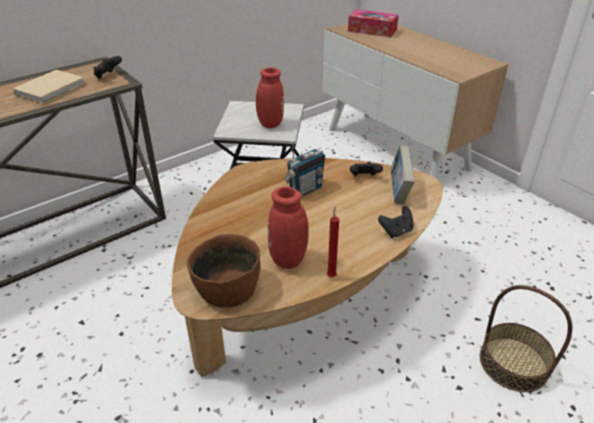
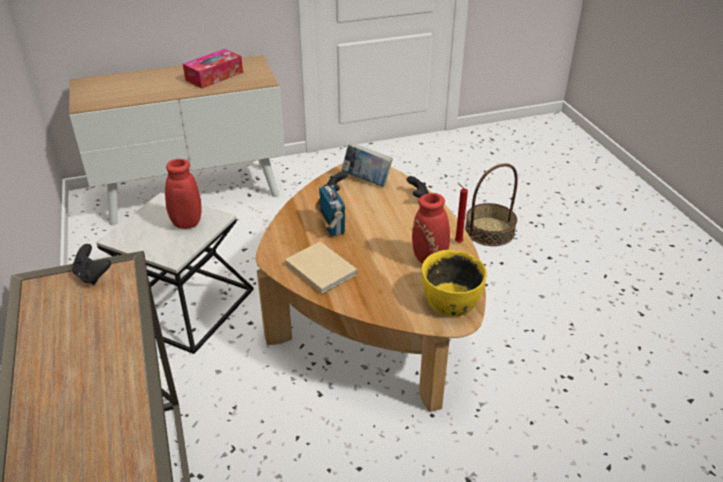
camera: 70 degrees left, 0 degrees up
(52, 88) = (86, 329): beige book -> beige book (320, 268)
(226, 289) = (450, 301): brown bowl -> yellow bowl
(372, 30) = (111, 90): tissue box -> tissue box (214, 76)

